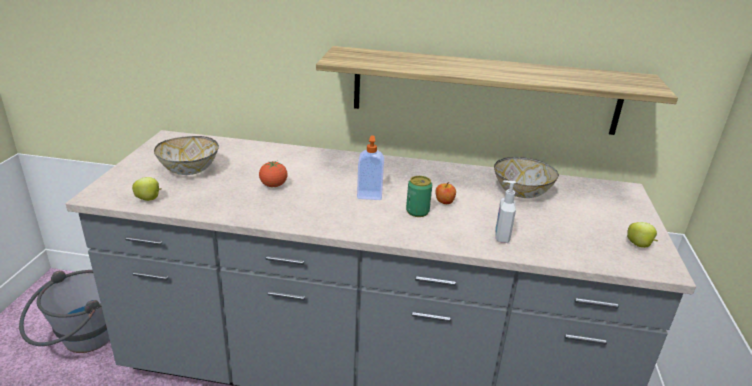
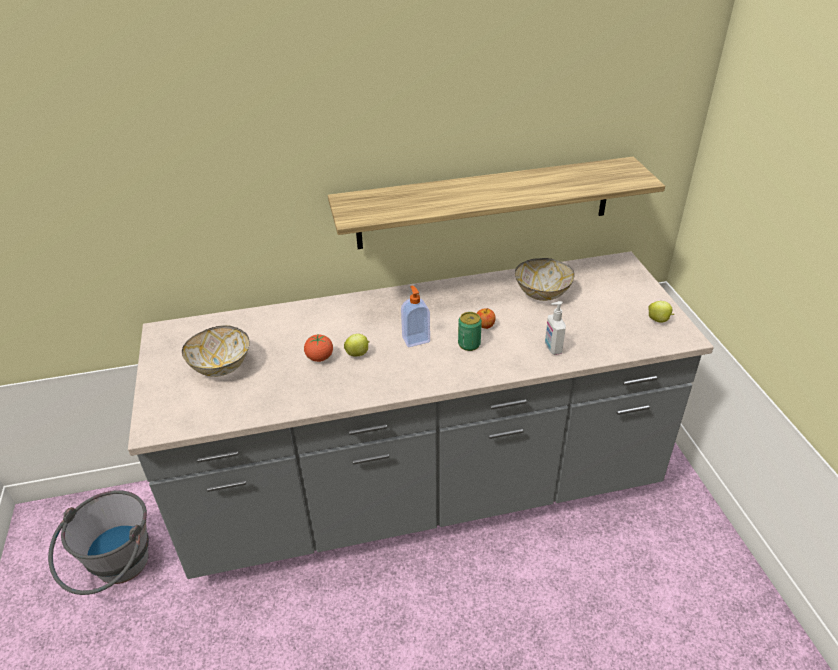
camera: 20 degrees left, 10 degrees up
(149, 199) = (211, 415): apple -> apple (358, 353)

